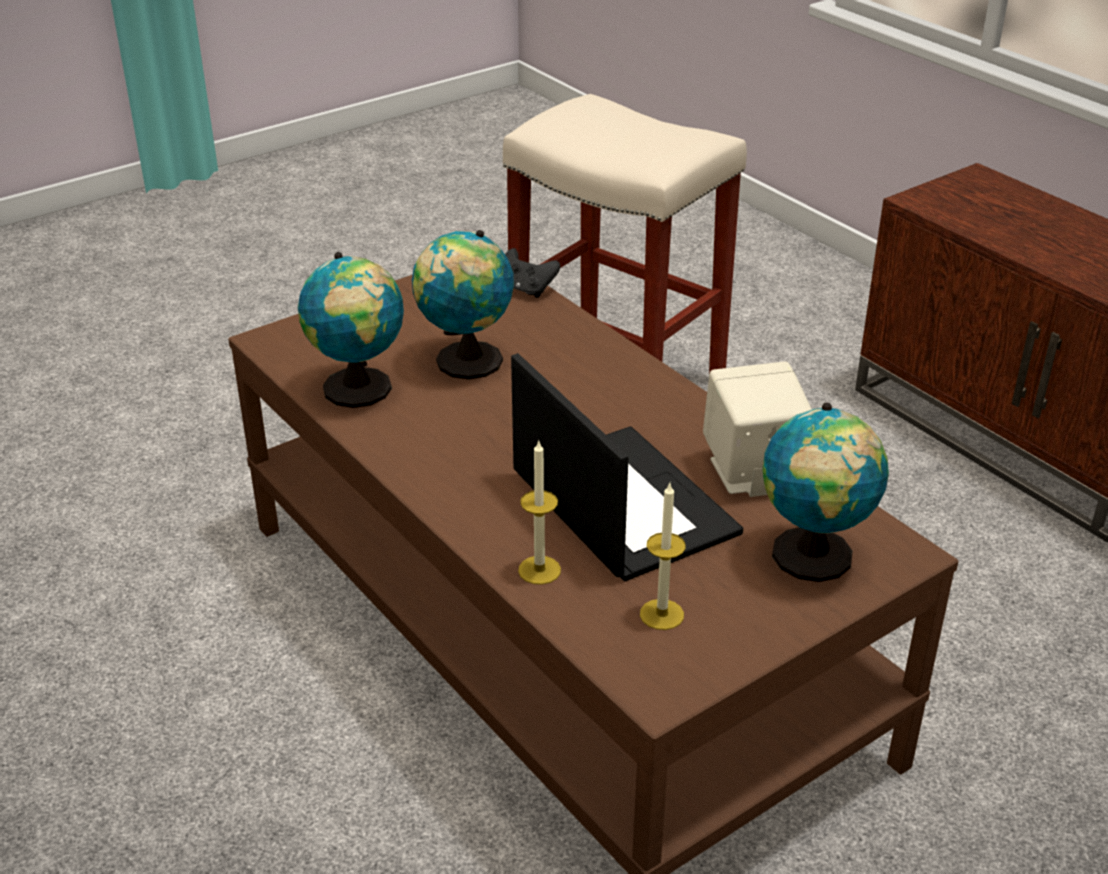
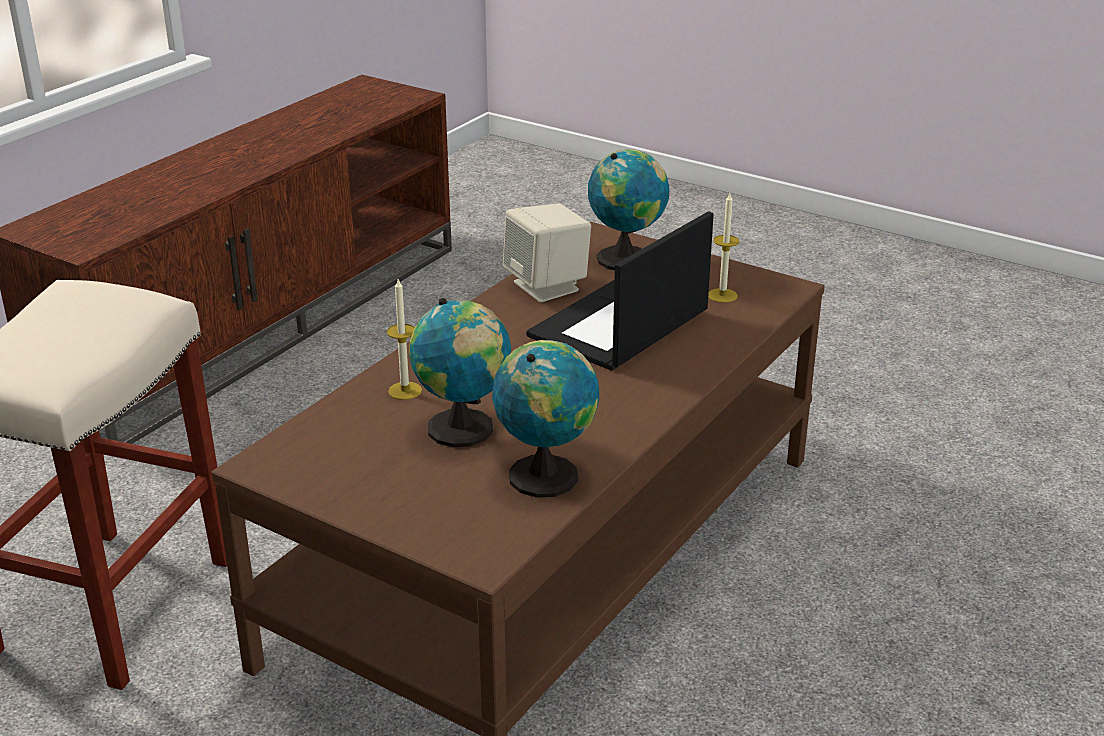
camera: 110 degrees left, 5 degrees down
(527, 289) = (305, 427): black game controller -> none
(539, 570) = (717, 341): candle -> candle (405, 391)

